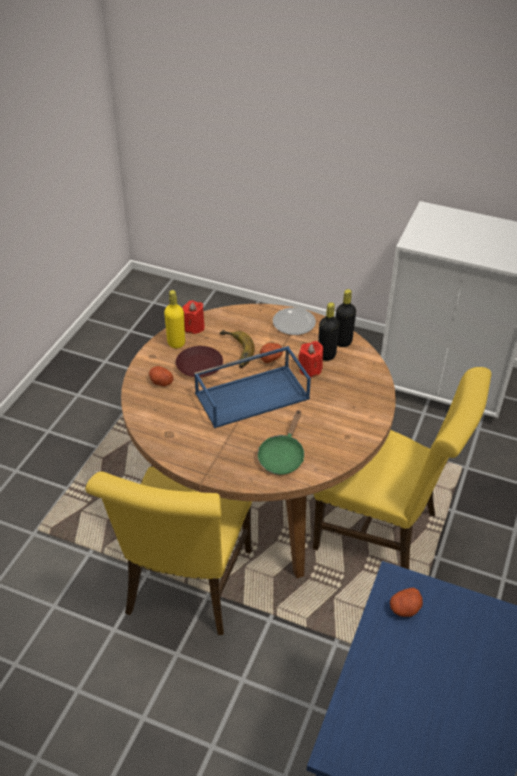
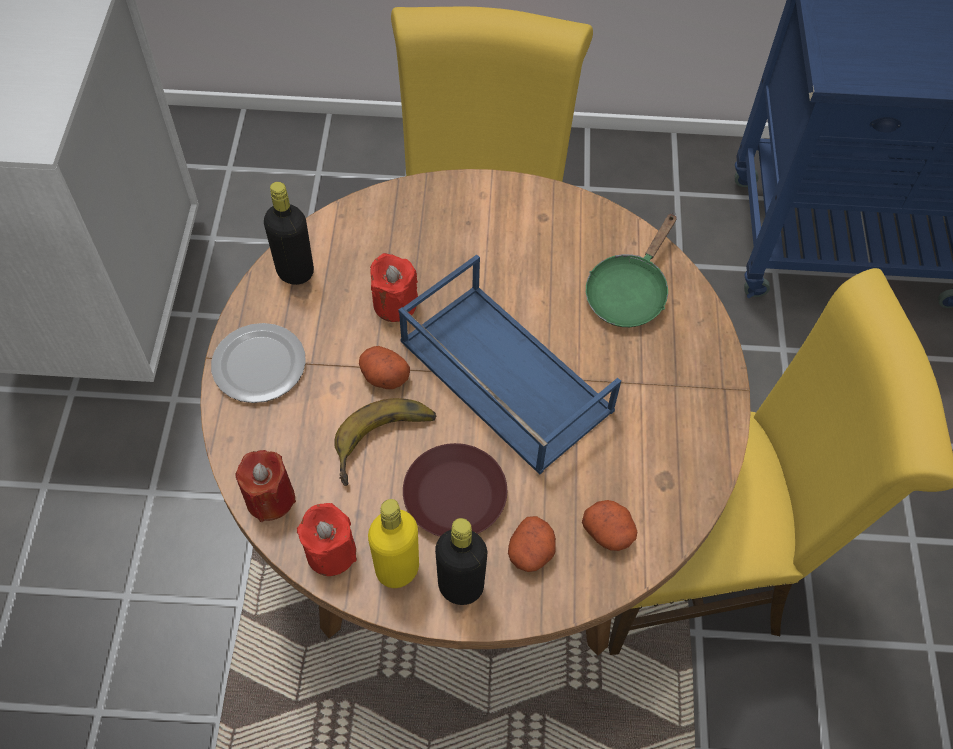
camera: 110 degrees left, 15 degrees up
(226, 316) = (270, 498): none -> red candle
(282, 456) = (629, 292): green frying pan -> green frying pan turned 120 degrees clockwise
(326, 355) = (344, 288): black bottle -> black bottle (460, 586)
(405, 609) = (871, 59): potato -> potato (609, 532)

